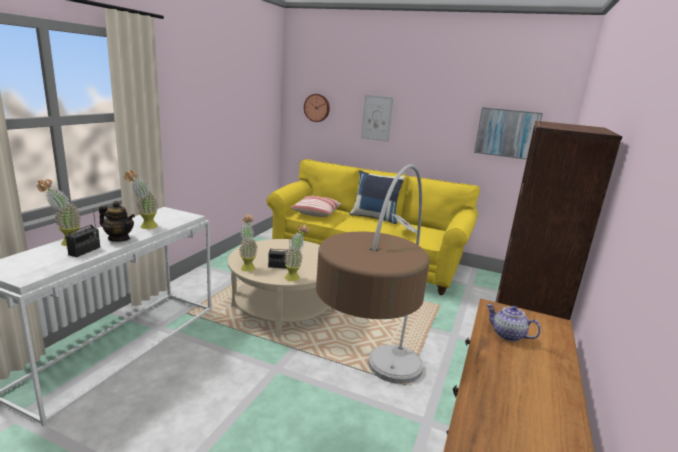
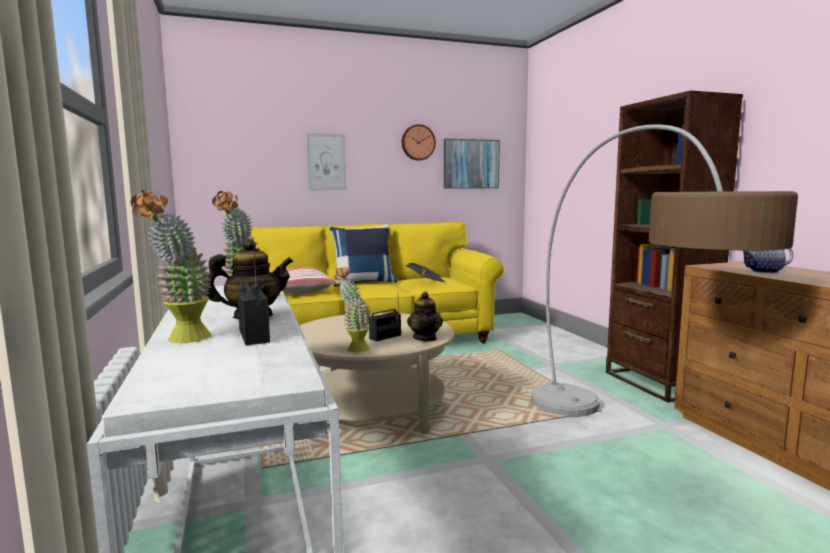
camera: 40 degrees left, 10 degrees down
(295, 276) = (425, 338): potted plant -> teapot
(317, 108) = (236, 156): wall clock -> wall clock (418, 142)

